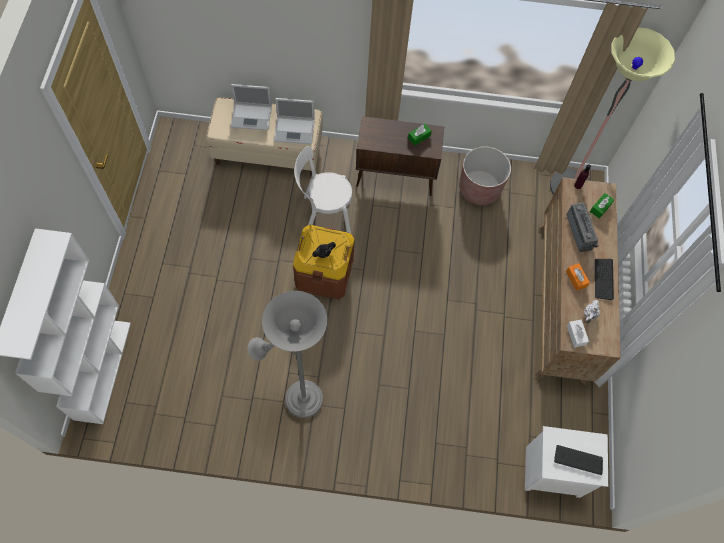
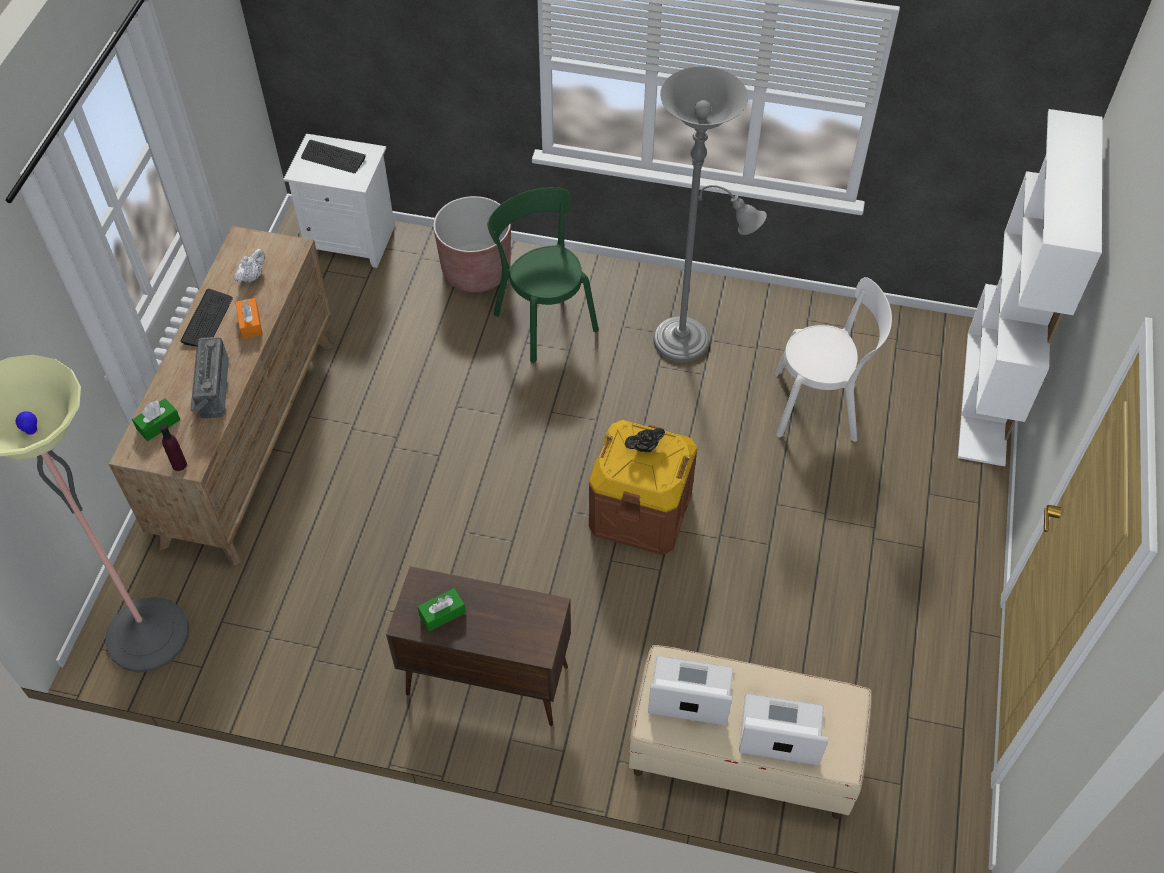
camera: 170 degrees left, 10 degrees down
(324, 216) = (635, 611): white chair -> white chair (821, 406)
(400, 410) = (543, 318): none -> green chair
(479, 189) = (327, 643): brown planter -> brown planter (476, 271)
(576, 335) = (283, 254): white tissue box -> none

